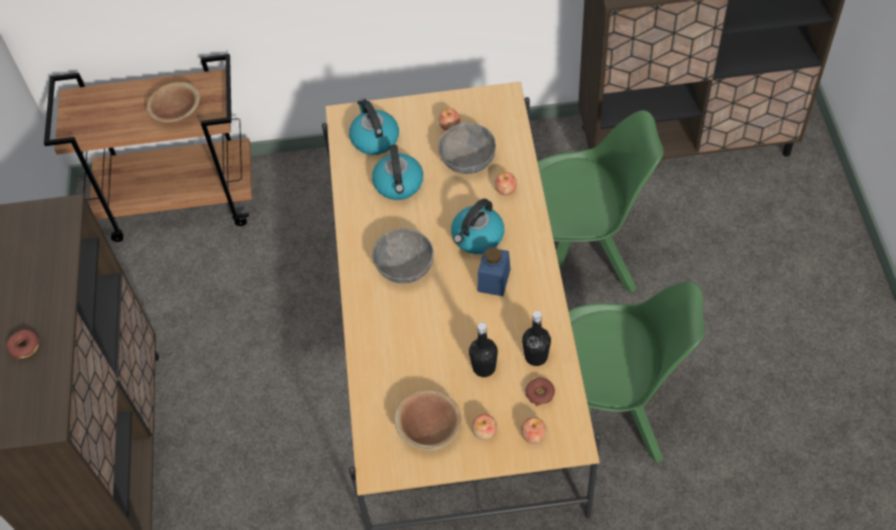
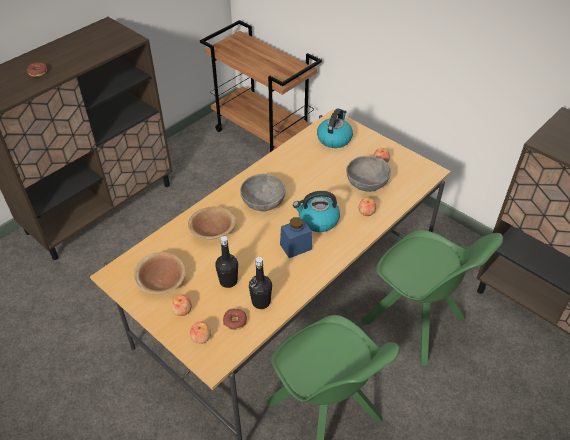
camera: 45 degrees right, 10 degrees down
(177, 112) = (270, 69): brown bowl -> brown bowl (213, 231)
(399, 184) = (316, 166): kettle -> none

